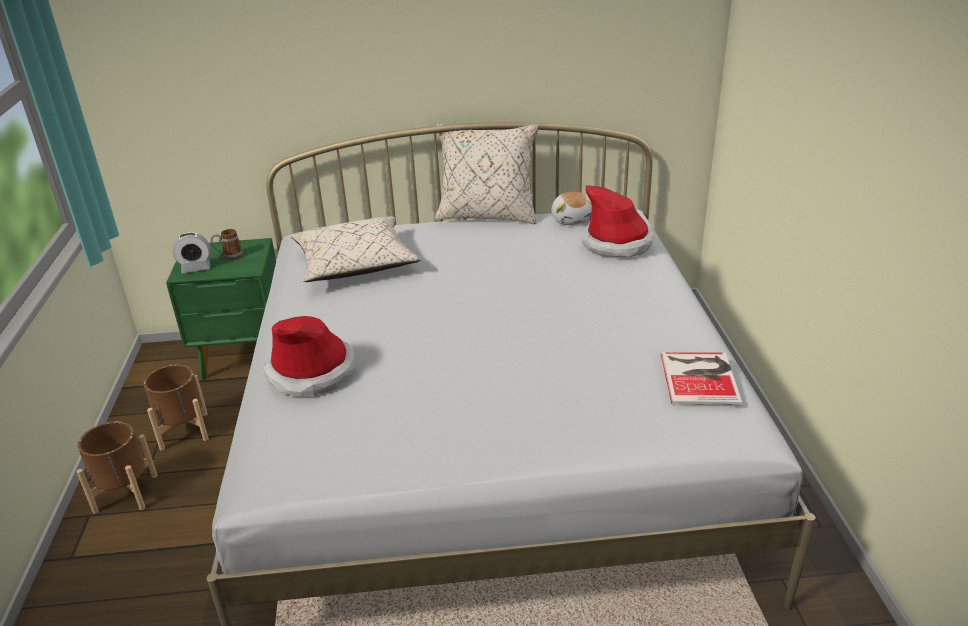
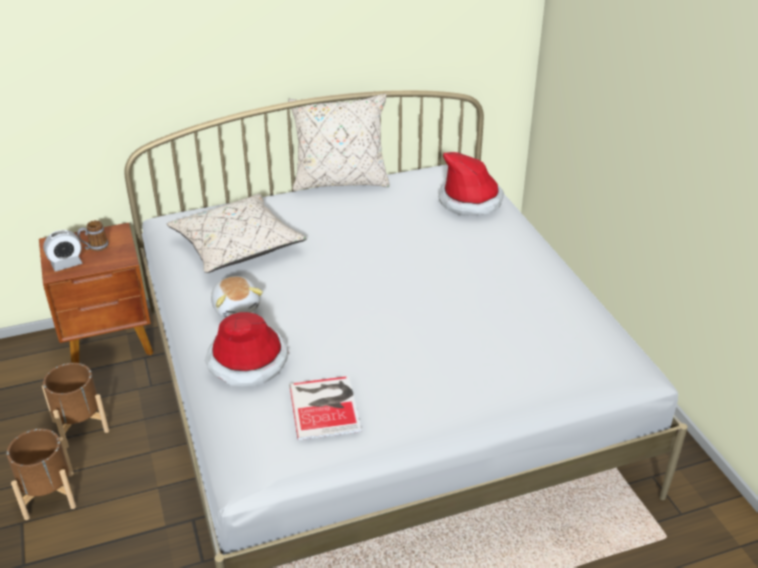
camera: 15 degrees left, 5 degrees up
(246, 357) = (111, 342): green nightstand -> brown nightstand
(572, 219) = (421, 179): plush toy -> plush toy (236, 307)
(700, 377) = (583, 323): book -> book (326, 406)

